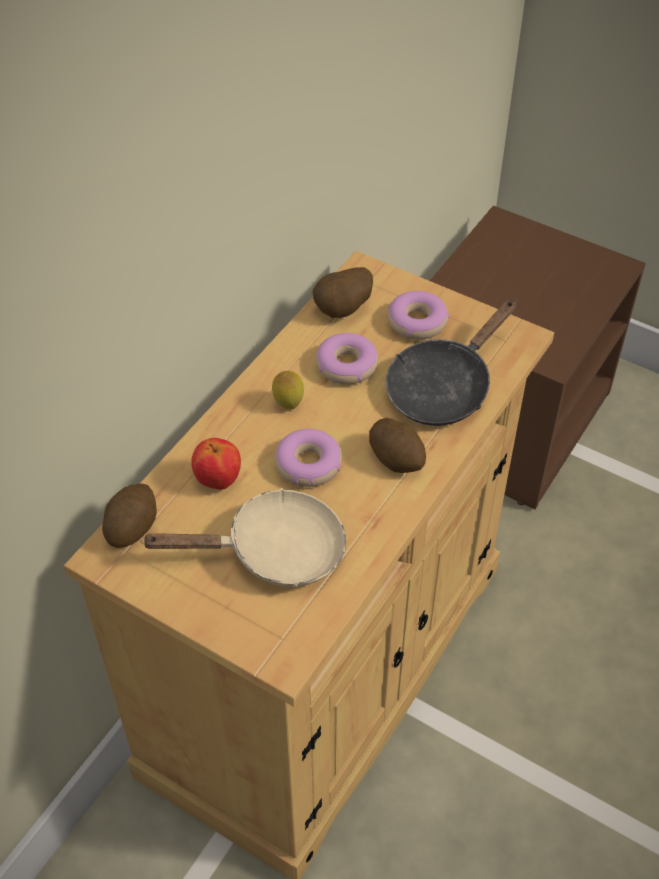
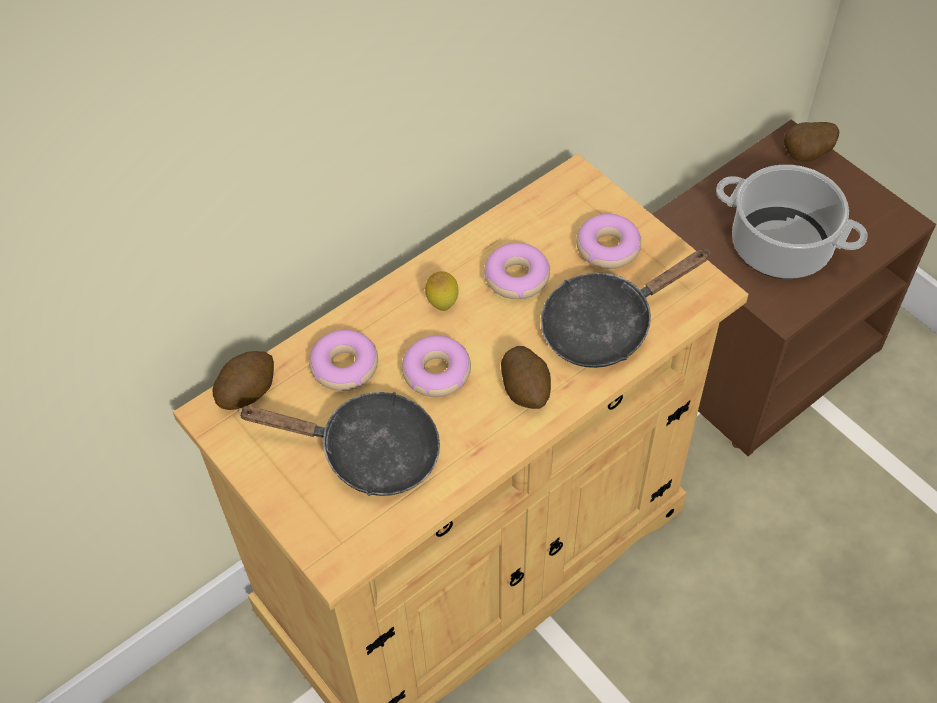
camera: 20 degrees right, 5 degrees up
(218, 481) = (344, 366): apple -> donut
(274, 551) = (368, 452): beige frying pan -> black frying pan
(343, 311) = (538, 217): potato -> potato (807, 156)
(529, 308) = (782, 246): none -> cooking pot

